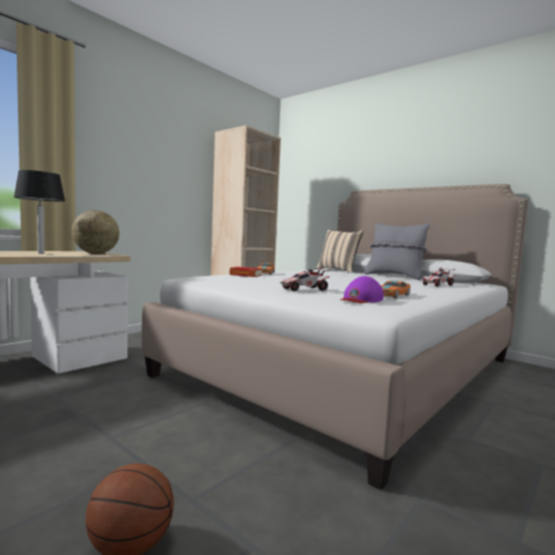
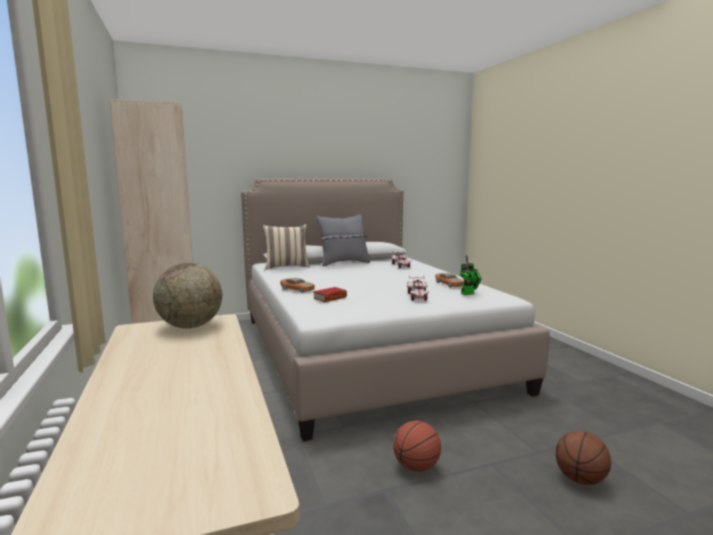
camera: 60 degrees left, 5 degrees up
(41, 253) = (189, 352): black table lamp -> none
(124, 423) = (416, 467): none -> basketball
(361, 299) = (469, 293): purple cap -> toy robot

